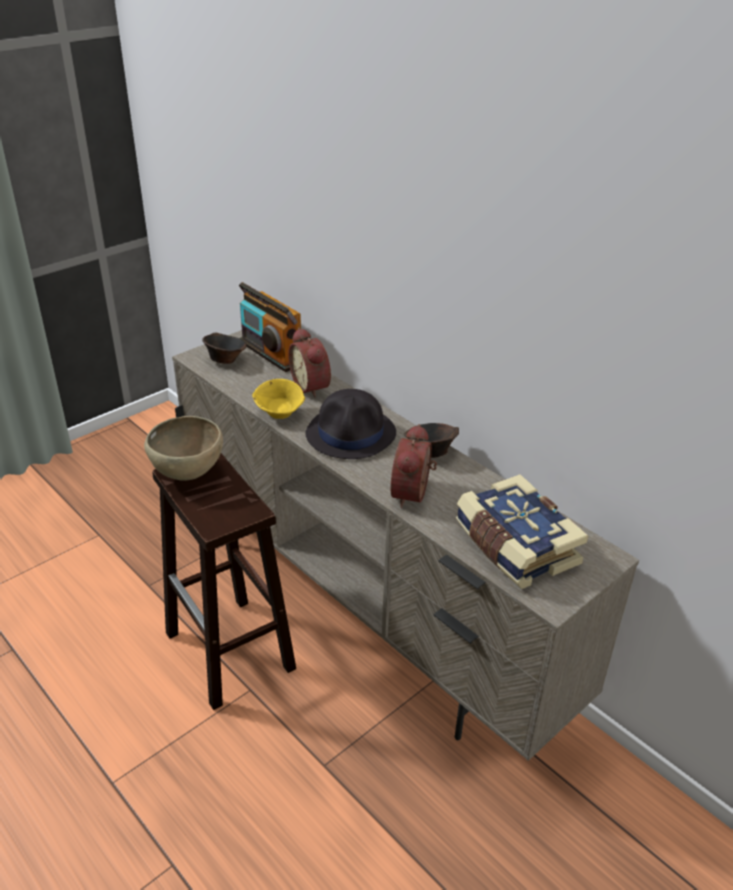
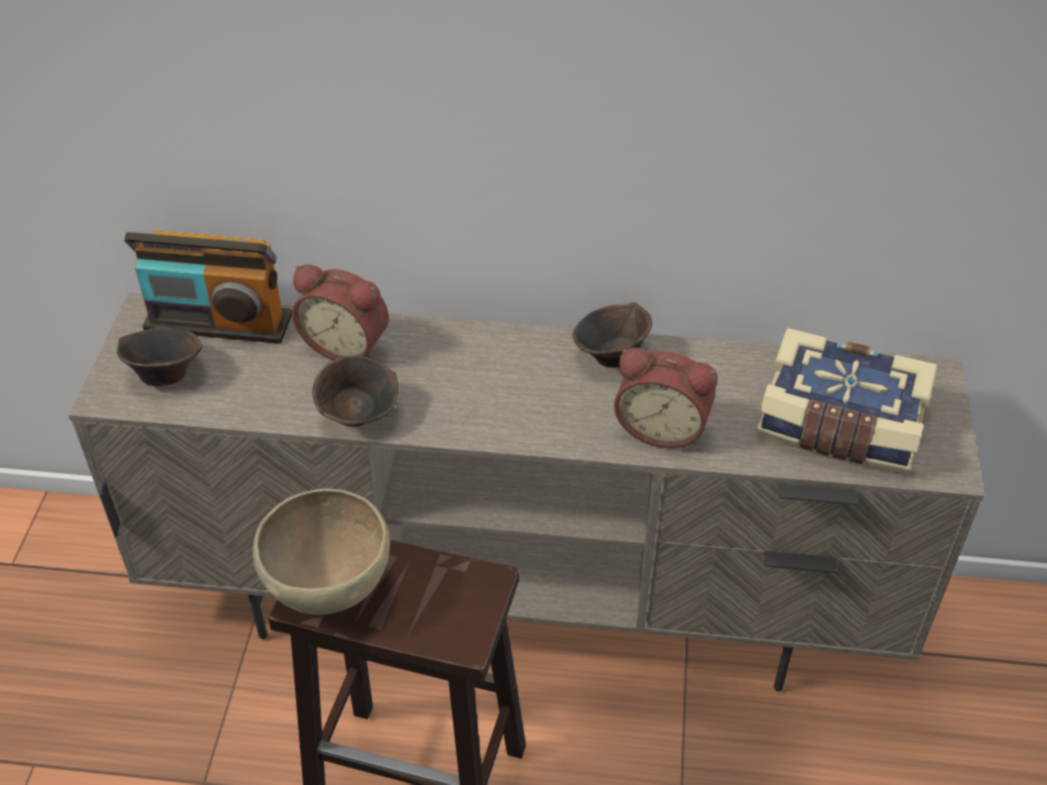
camera: 40 degrees left, 10 degrees up
(280, 414) = (359, 415): yellow bowl -> brown bowl
(351, 434) = (488, 388): black hat -> none
(414, 494) = (662, 427): alarm clock -> alarm clock turned 45 degrees counterclockwise

